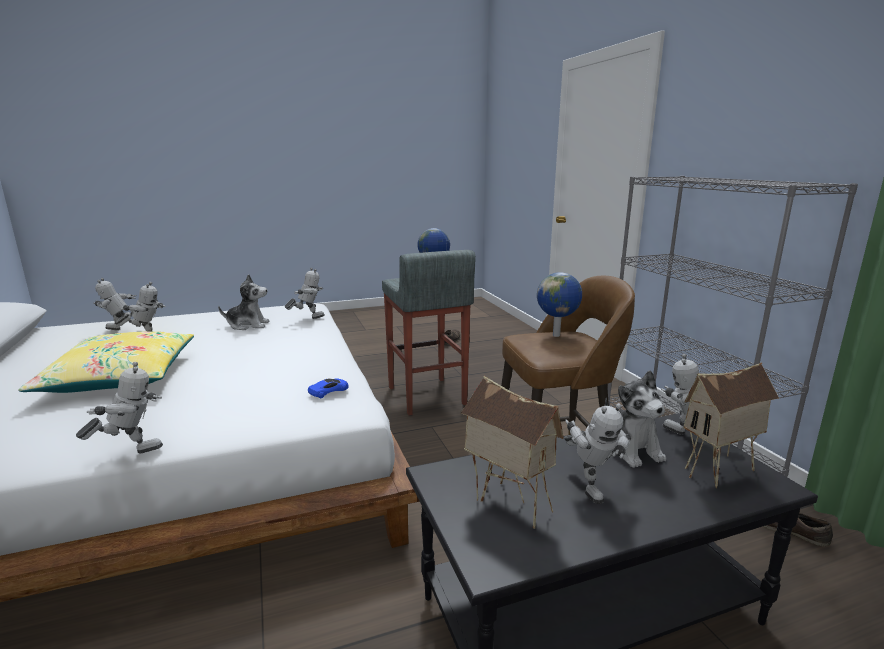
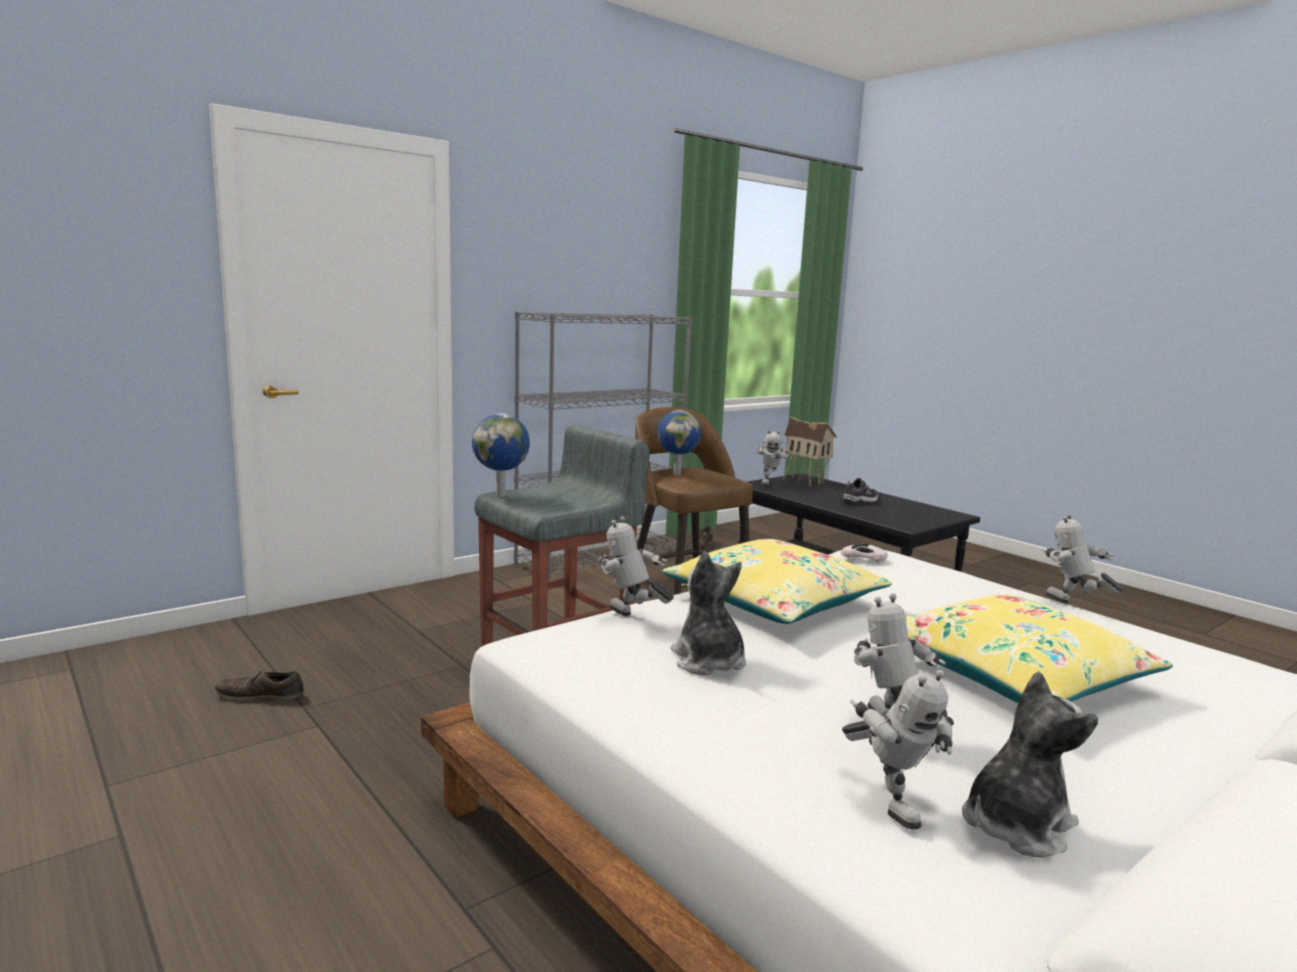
camera: 110 degrees left, 5 degrees down
(291, 348) = (774, 601): none -> yellow pillow
(329, 391) = (863, 557): blue toy car -> white toy car
(507, 503) = (906, 513): toy house -> none
(589, 486) = (860, 500): toy robot -> shoe
(629, 448) = (804, 493): plush toy -> plush toy (1015, 825)

